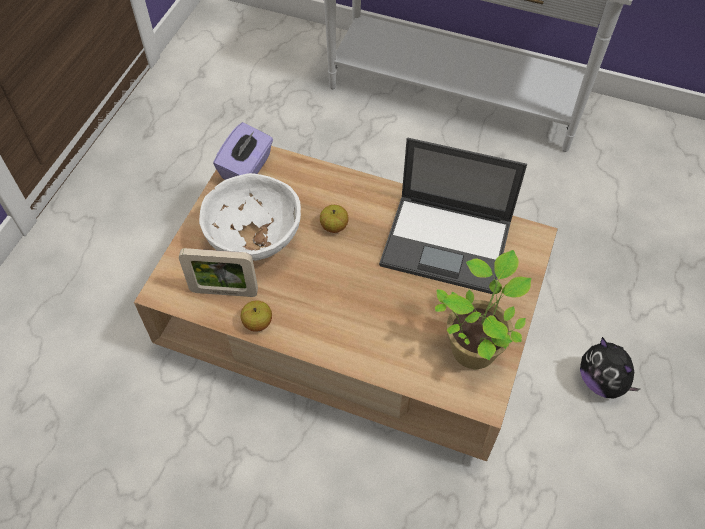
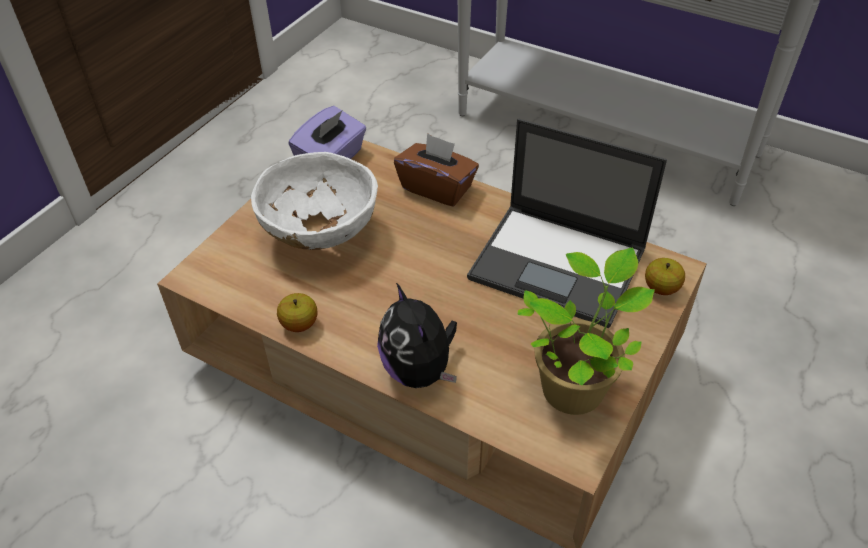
camera: 10 degrees right, 10 degrees down
(224, 291) = (268, 285): picture frame -> none
(334, 226) = (420, 230): apple -> apple (661, 288)
(339, 185) = (437, 188): none -> brown tissue box
(601, 381) = (753, 478): plush toy -> plush toy (419, 370)

